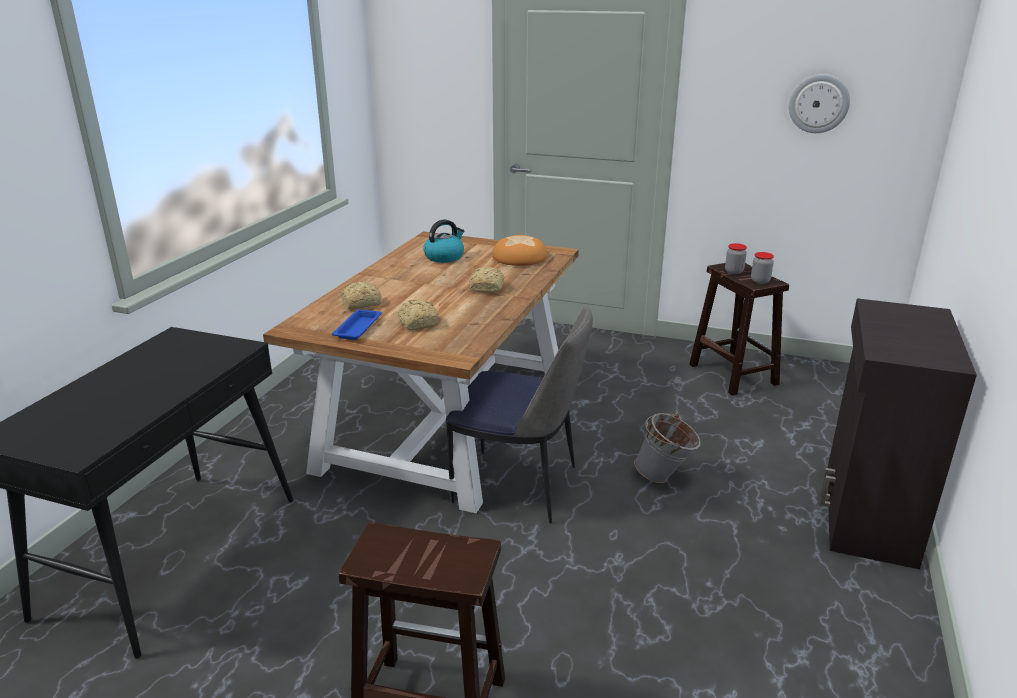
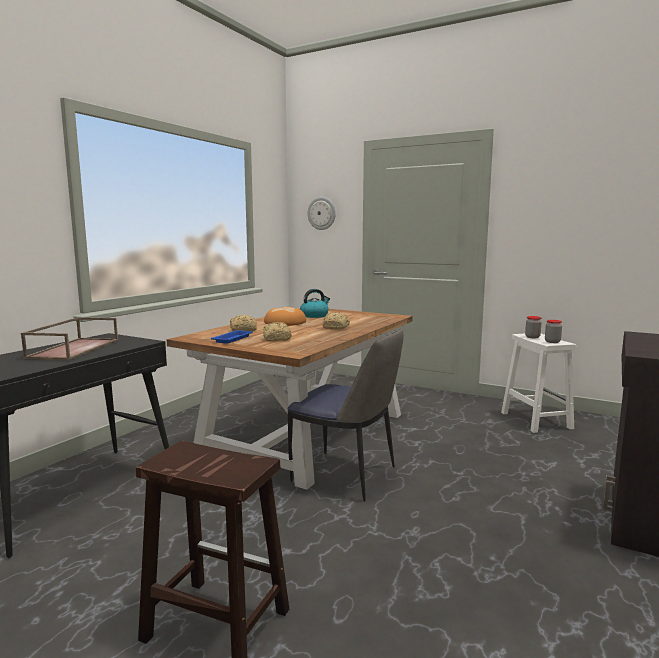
camera: 10 degrees right, 15 degrees down
(147, 372) = (74, 348): none -> brown tray
(519, 257) = (367, 317): bread -> bread (285, 322)
(665, 477) = (467, 480): grey bucket -> none
(731, 374) = (535, 420): brown stool -> white stool
(818, 103) = (593, 216): wall clock -> wall clock (322, 213)

